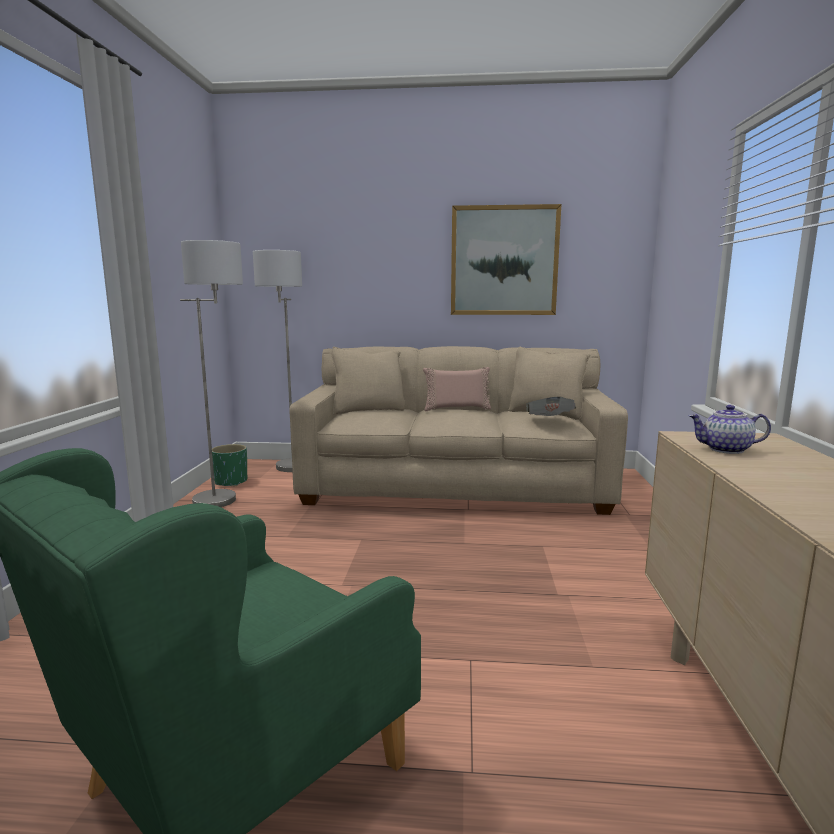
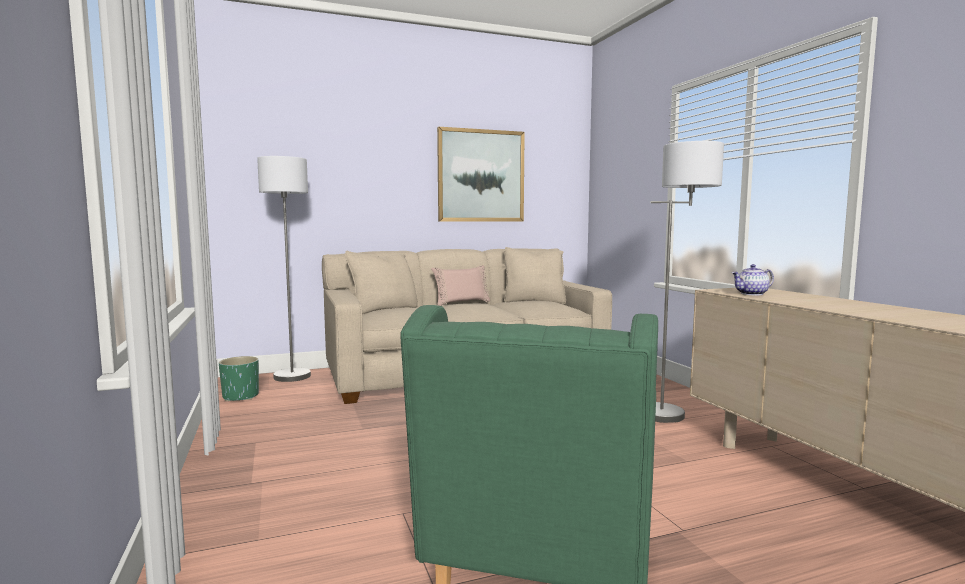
camera: 25 degrees left, 5 degrees down
(225, 502) = (259, 413): grey floor lamp -> grey floor lamp (674, 414)
(549, 421) = (551, 304): newspaper -> none

